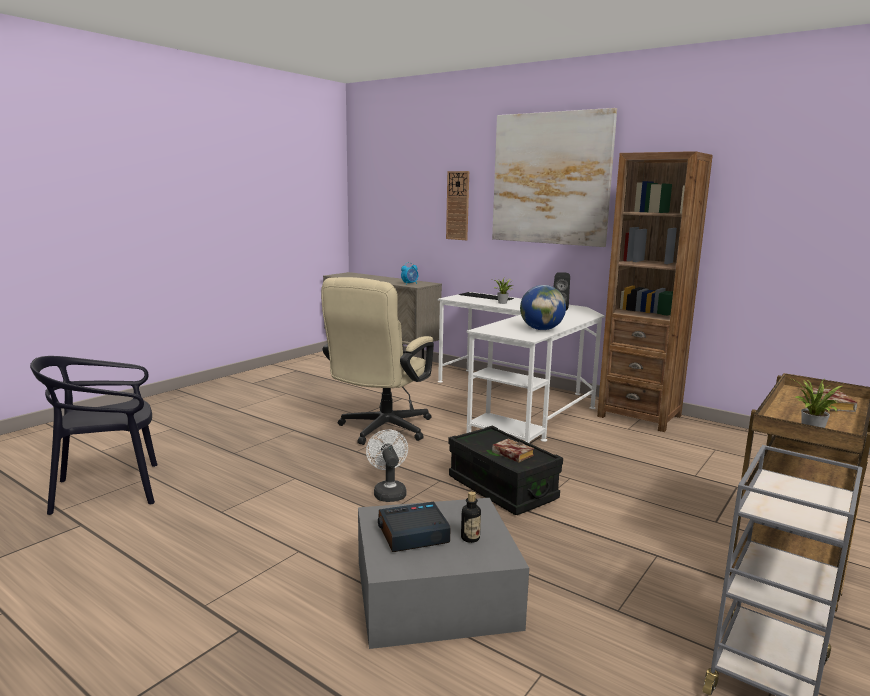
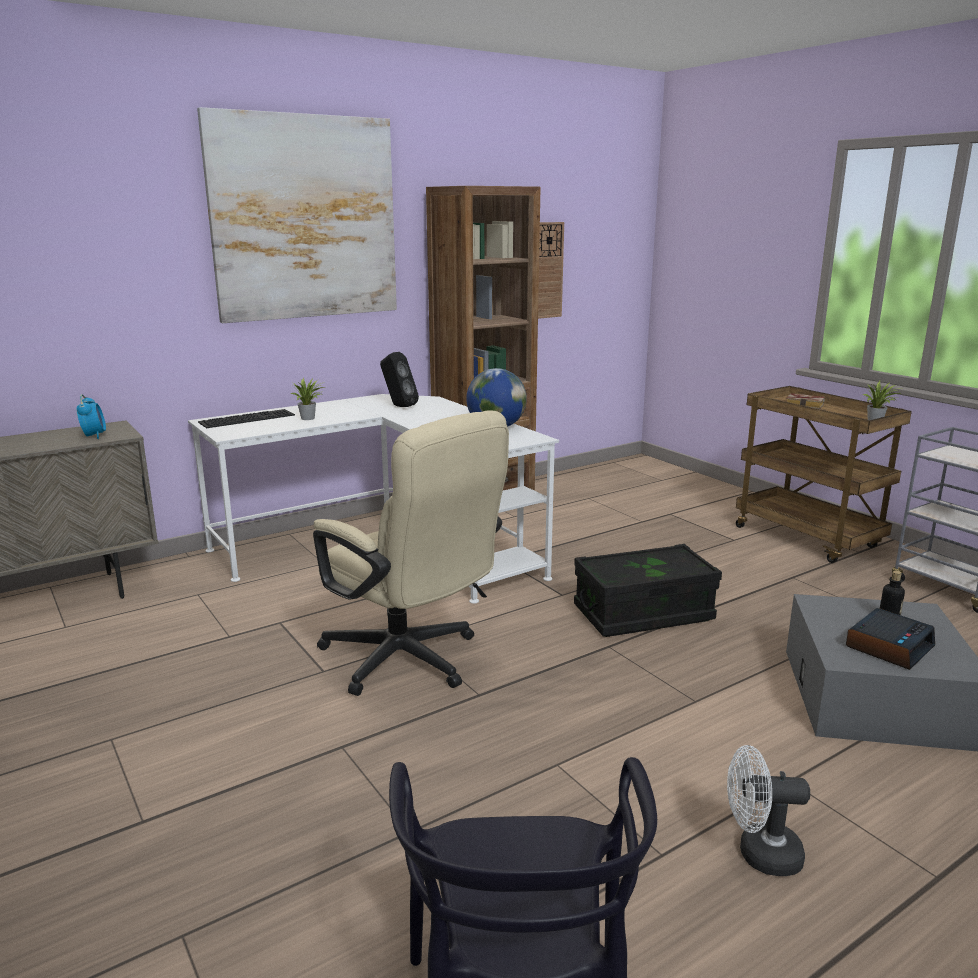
camera: 70 degrees left, 5 degrees up
(388, 492) = (632, 688): white fan -> white fan (759, 854)
(412, 534) = (889, 646): alarm clock -> alarm clock turned 135 degrees counterclockwise
(458, 205) = (132, 271): wall clock -> wall clock (547, 270)
(510, 454) = (663, 566): book -> none

